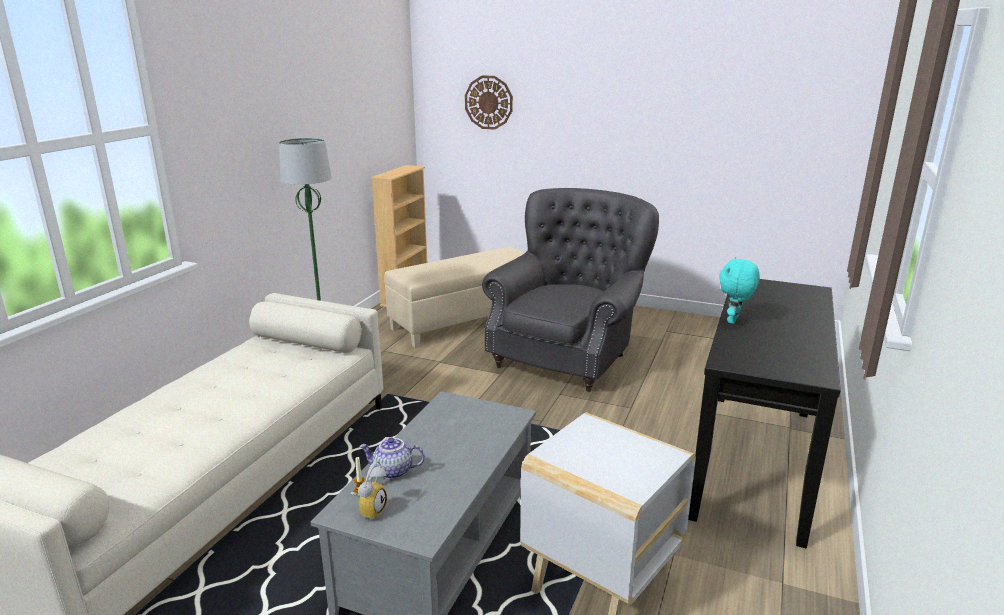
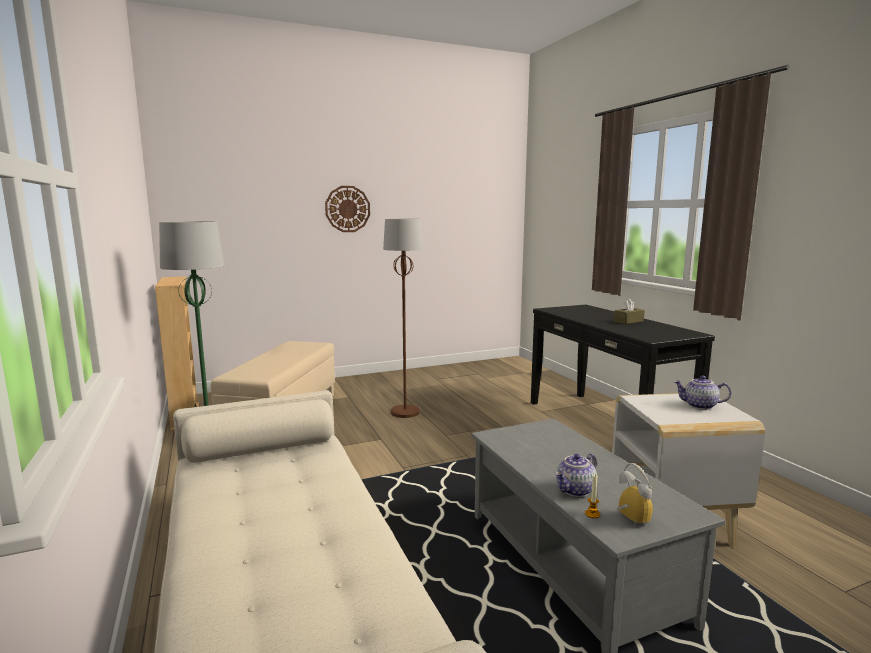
camera: 45 degrees left, 10 degrees down
(488, 102) = (240, 212): wall clock -> wall clock (347, 209)
(567, 356) = (405, 412): grey armchair -> brown floor lamp
(628, 460) = (699, 406): none -> teapot
(734, 321) = (597, 324): turquoise plush toy -> none
(791, 330) = (628, 321): none -> brown tissue box

